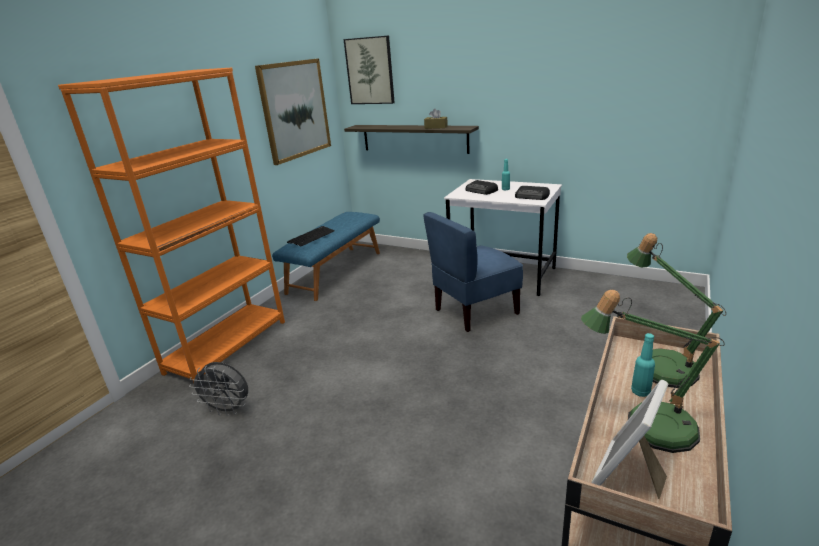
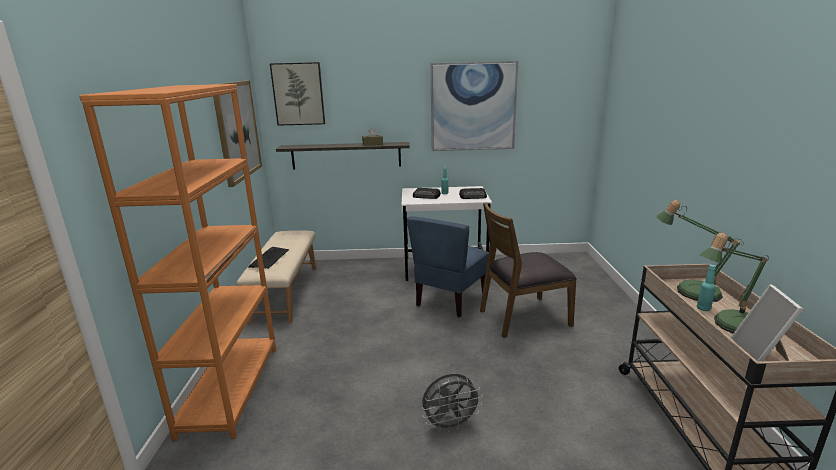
camera: 30 degrees left, 5 degrees down
(228, 410) = (296, 447): grey fan -> grey fan (450, 425)
(335, 272) = (285, 292): blue bench -> beige bench
(537, 349) = (523, 317): none -> brown chair
(554, 84) = (473, 107): none -> picture

